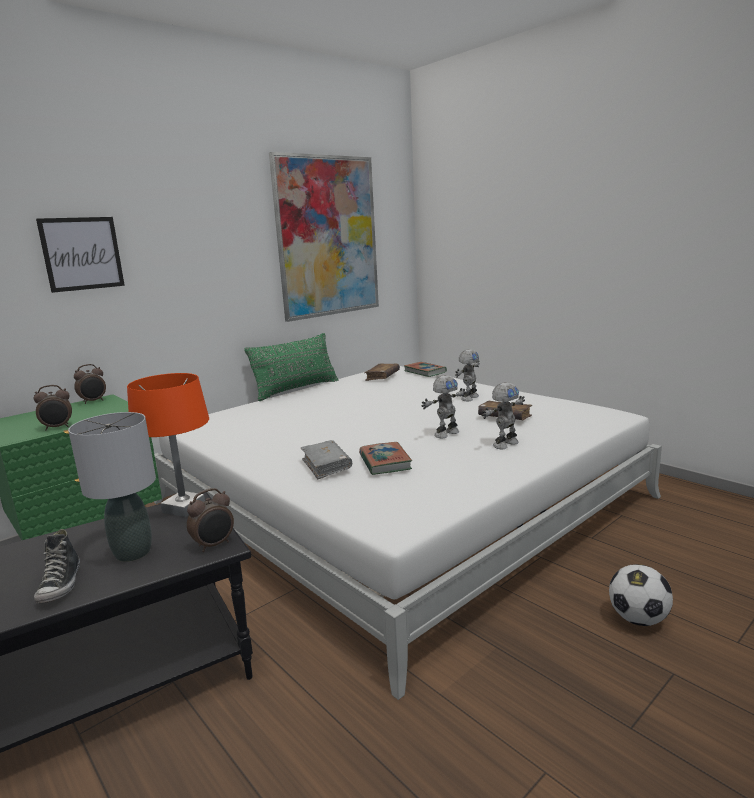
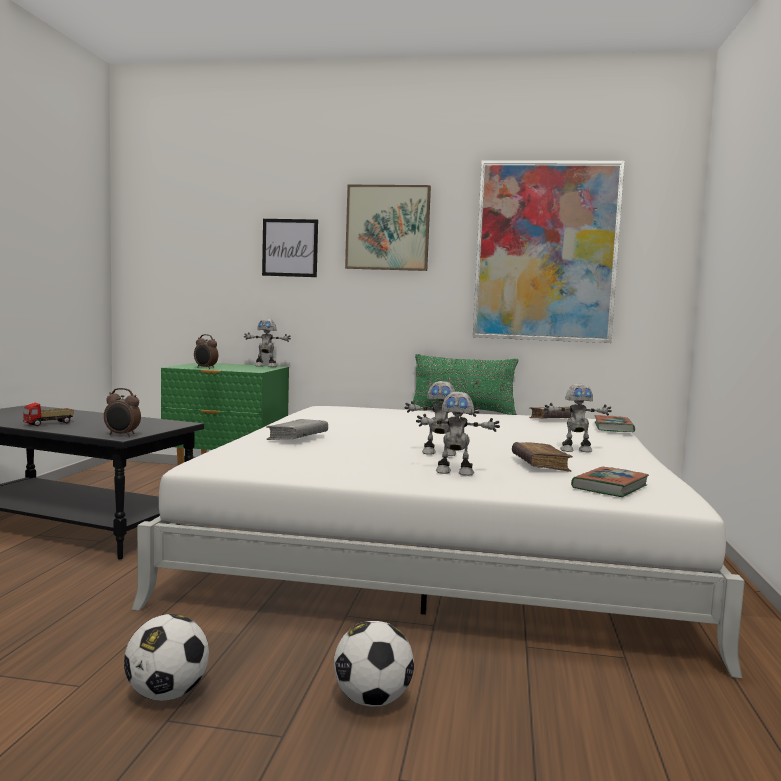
camera: 50 degrees right, 10 degrees down
(61, 585) = (48, 424): shoe -> toy truck
(93, 401) = (266, 366): alarm clock -> toy robot
(133, 552) = (97, 426): grey table lamp -> none
(184, 508) = (170, 423): orange table lamp -> none
(193, 222) = (387, 228): none -> picture
(385, 462) = (331, 447): book -> book (610, 487)
(587, 717) = (167, 694): none -> football

